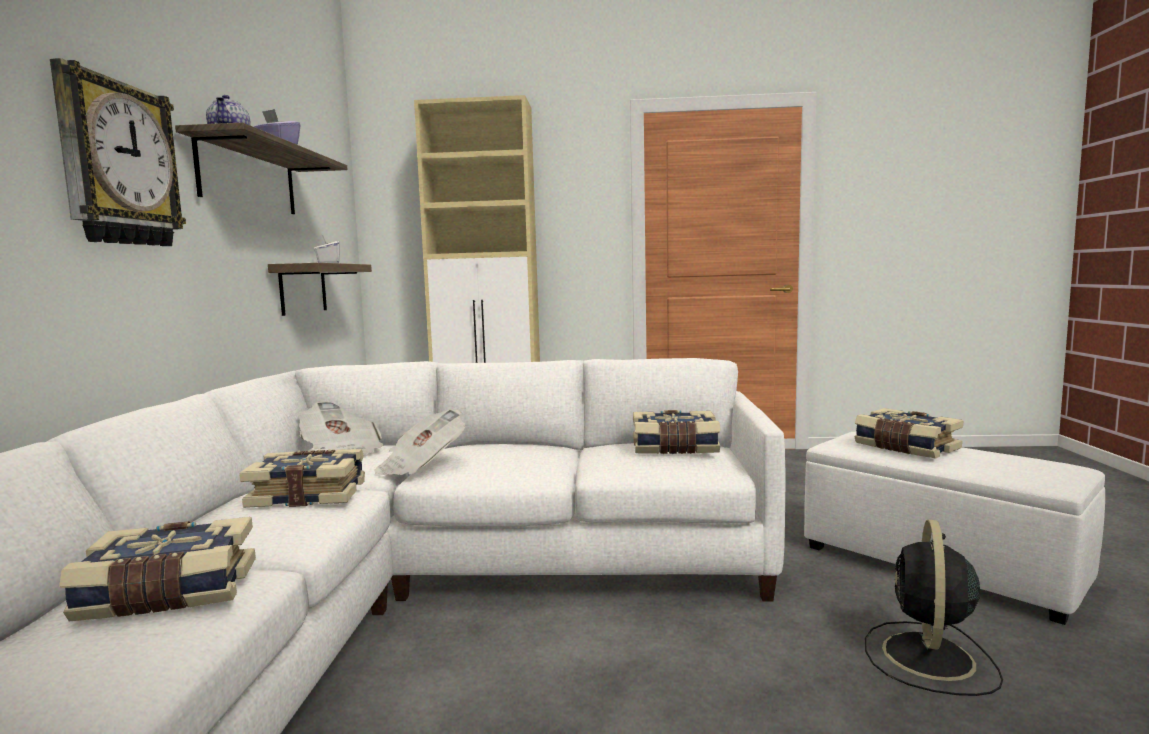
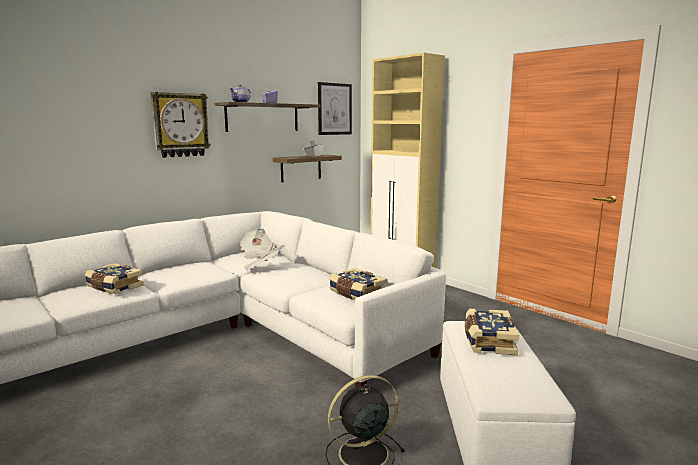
camera: 45 degrees right, 5 degrees up
(308, 494) = (205, 268): book -> none
(331, 183) = (334, 109): none -> picture

